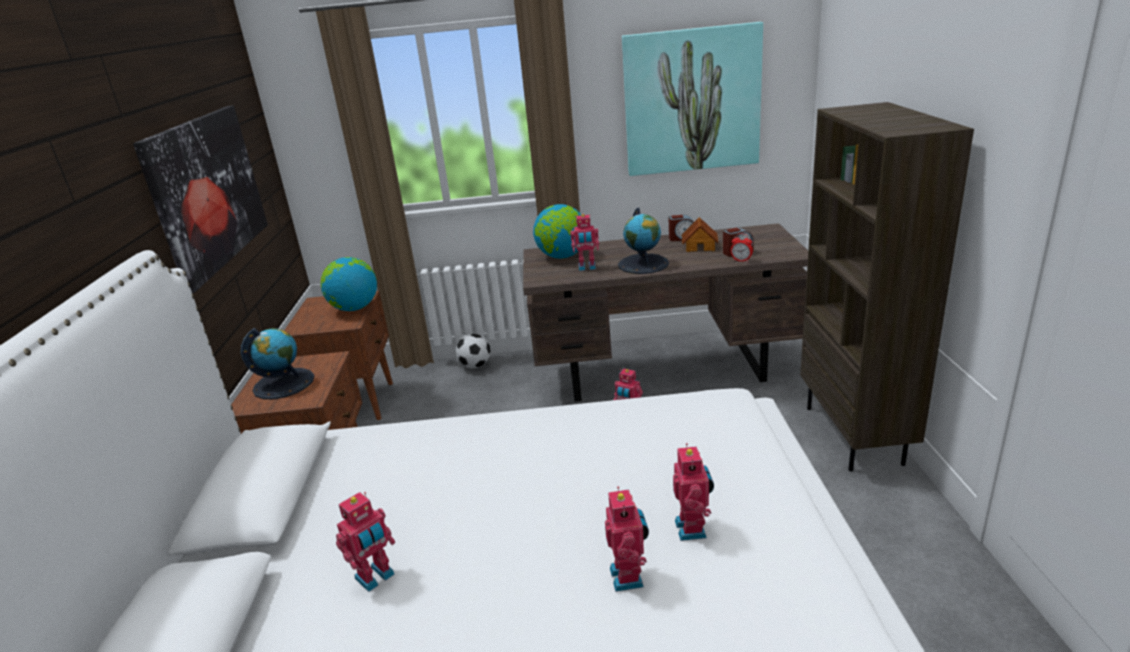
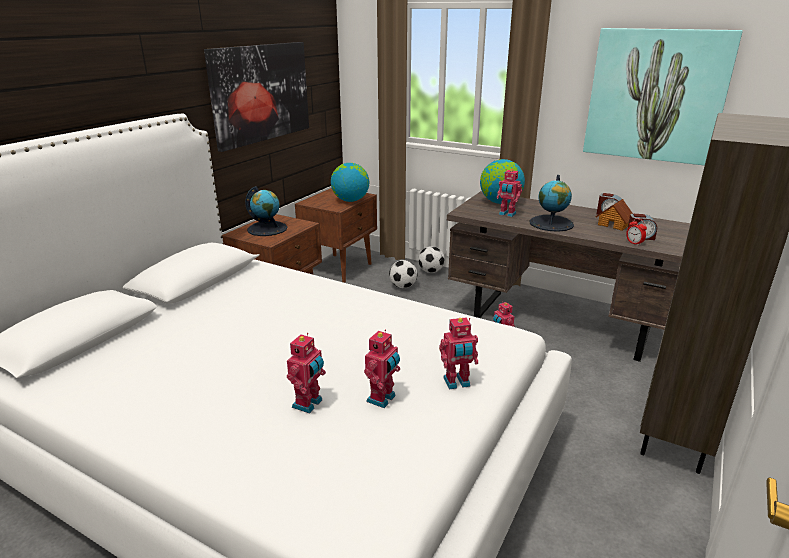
camera: 30 degrees right, 0 degrees up
(376, 577) = (193, 341): toy robot -> toy robot (457, 383)
(460, 396) = (403, 286): none -> football

